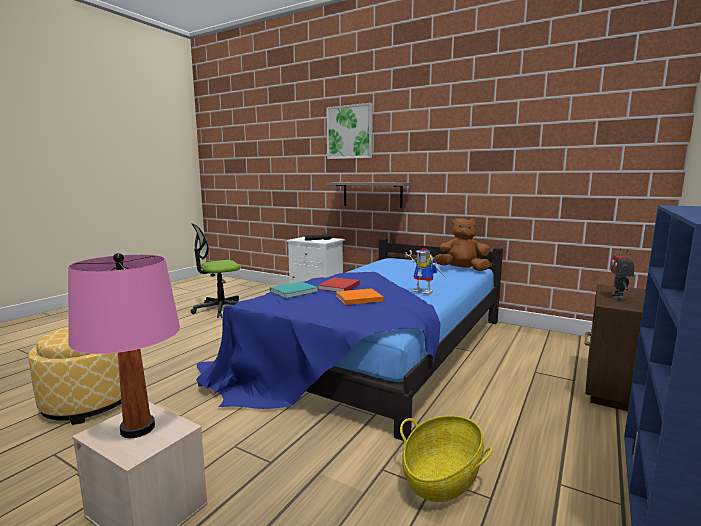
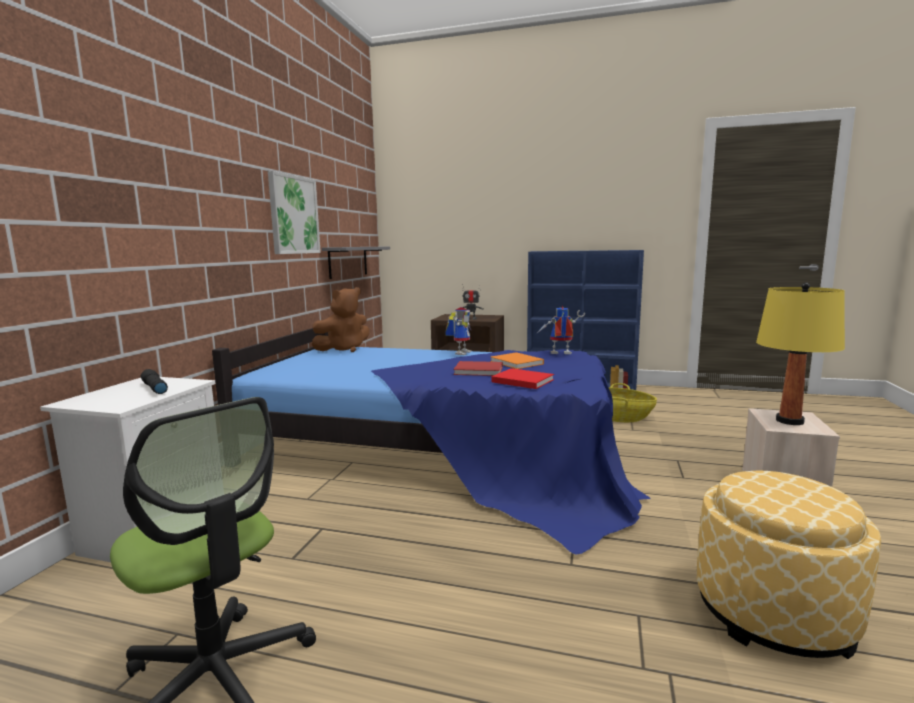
camera: 105 degrees left, 0 degrees up
(137, 428) = (790, 421): pink table lamp -> yellow table lamp
(295, 291) = (521, 380): turquoise book -> red book
(349, 132) = (118, 130): picture -> picture (293, 215)
(372, 194) = (182, 270): grey shelf -> grey shelf (348, 261)
(384, 315) = (559, 354): none -> toy robot
(462, 270) = (344, 349): brown plush toy -> brown plush toy turned 120 degrees counterclockwise

